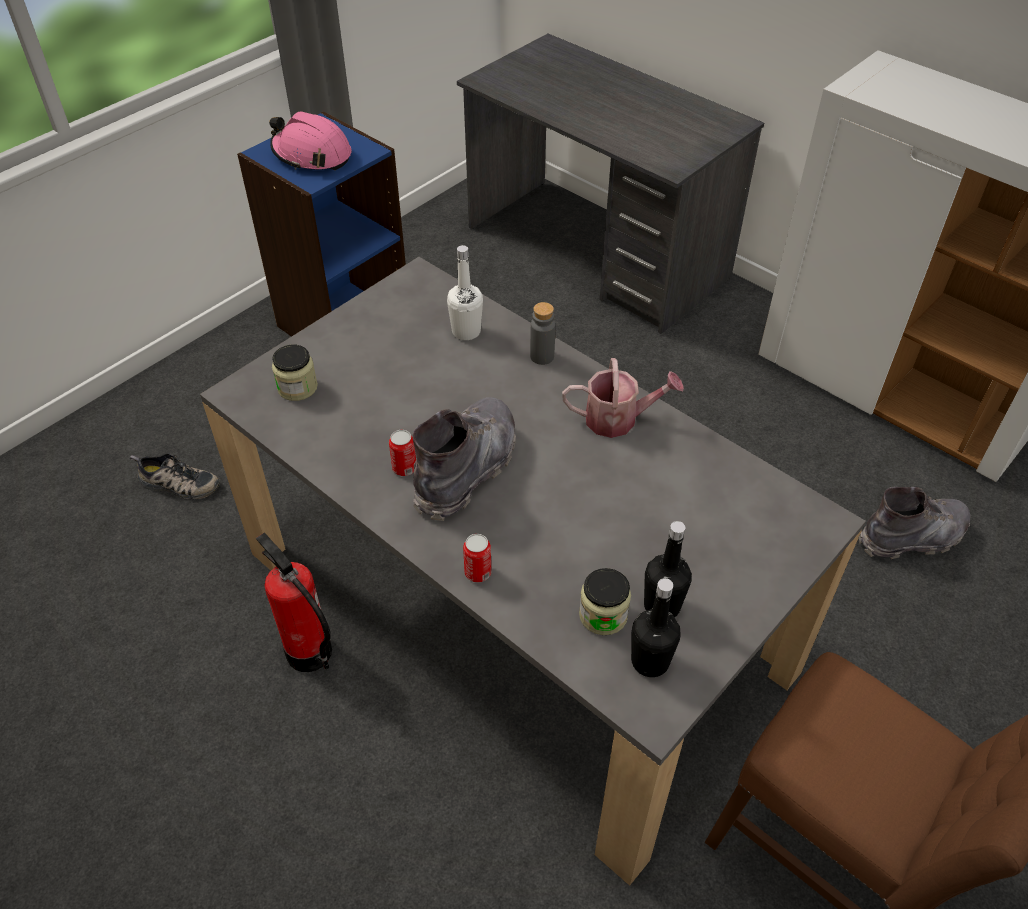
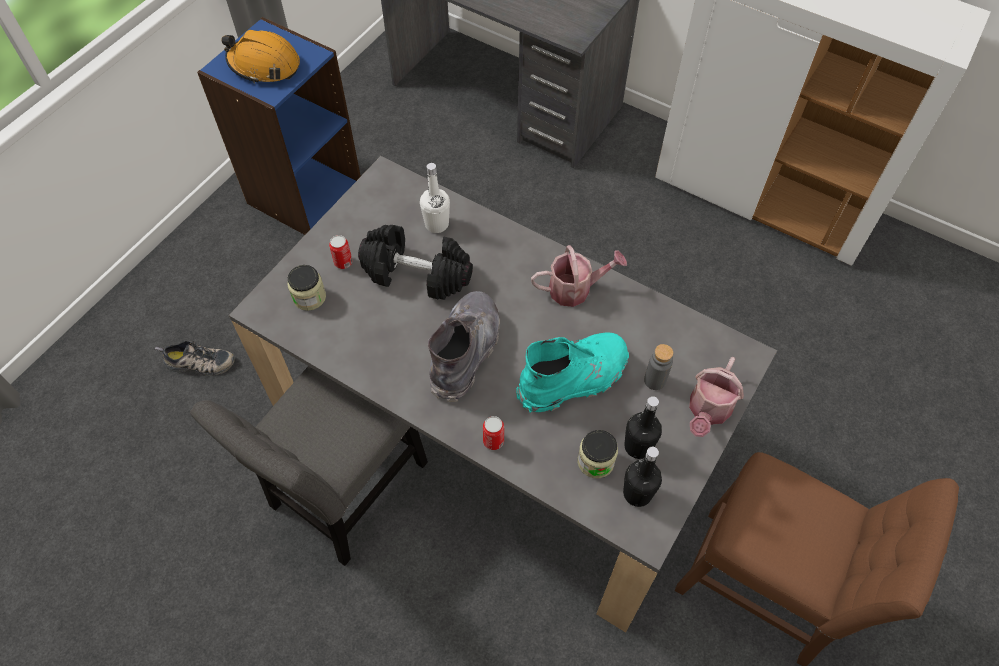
camera: 10 degrees left, 10 degrees up
(309, 652) = (344, 492): fire extinguisher -> grey chair
(312, 155) = (264, 65): pink hard hat -> orange hard hat
(404, 468) = (415, 358): can -> can (343, 262)
(430, 379) = (417, 274): none -> black dumbbell
(542, 356) = (503, 239): grey bottle -> grey bottle (654, 380)
(594, 517) = (573, 379): none -> turquoise boot
(761, 578) = (708, 411): none -> watering can
(912, 537) = (794, 321): grey boot -> none

